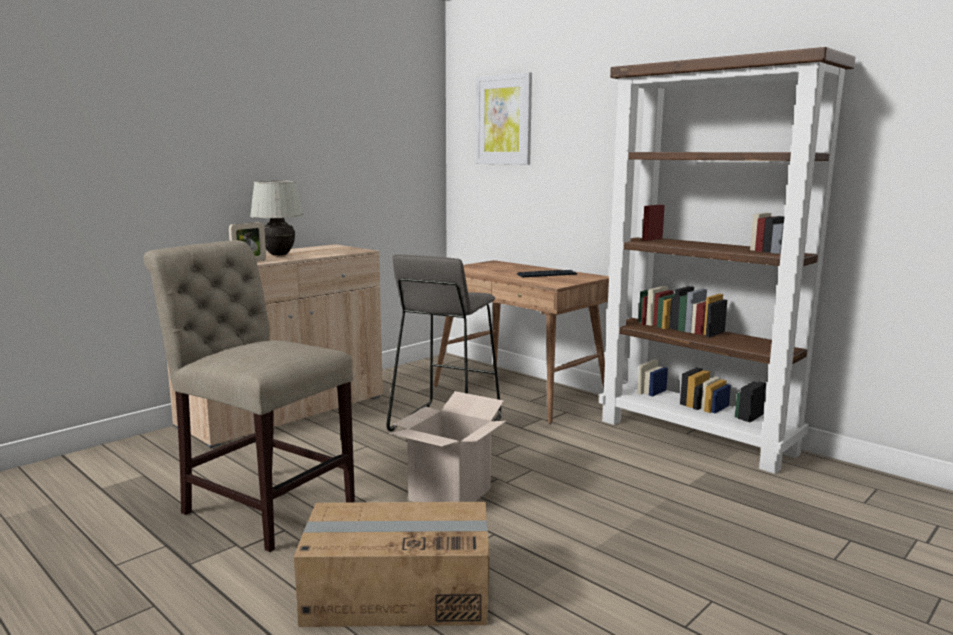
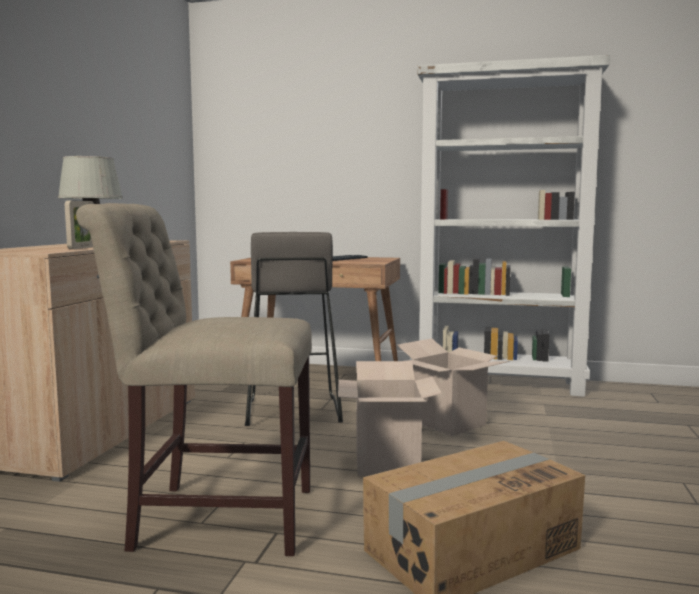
camera: 30 degrees left, 5 degrees down
(504, 120) = (267, 119): picture -> none
(567, 470) = (448, 423): none -> cardboard box
(698, 436) = (500, 383): brown bookcase -> white bookcase

